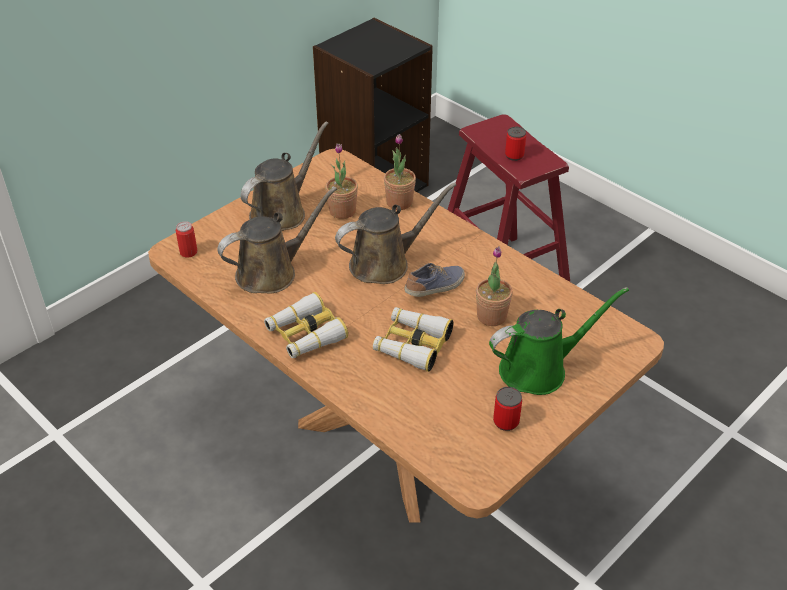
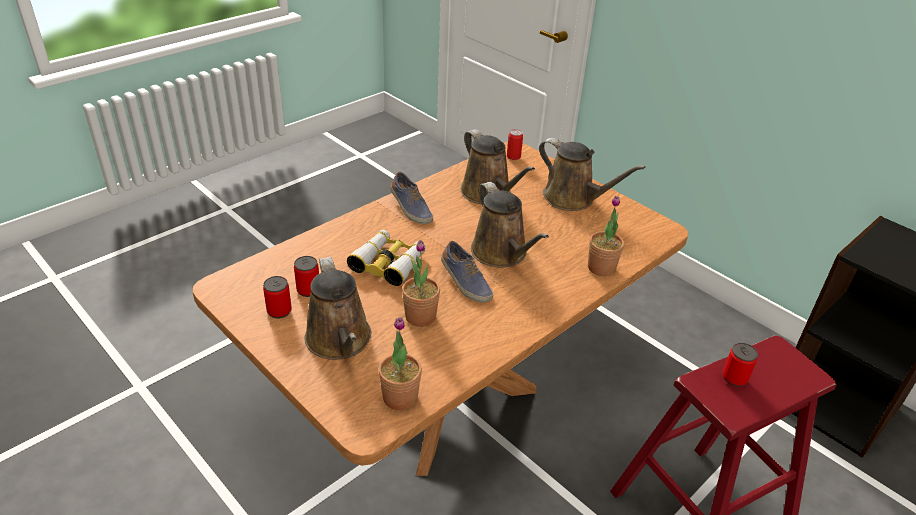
camera: 90 degrees right, 5 degrees down
(305, 334) = (410, 208): binoculars -> shoe
(342, 211) = (580, 232): potted plant -> potted plant (400, 397)
(467, 403) = (308, 290): none -> can
(539, 369) = (340, 341): green watering can -> brown watering can

